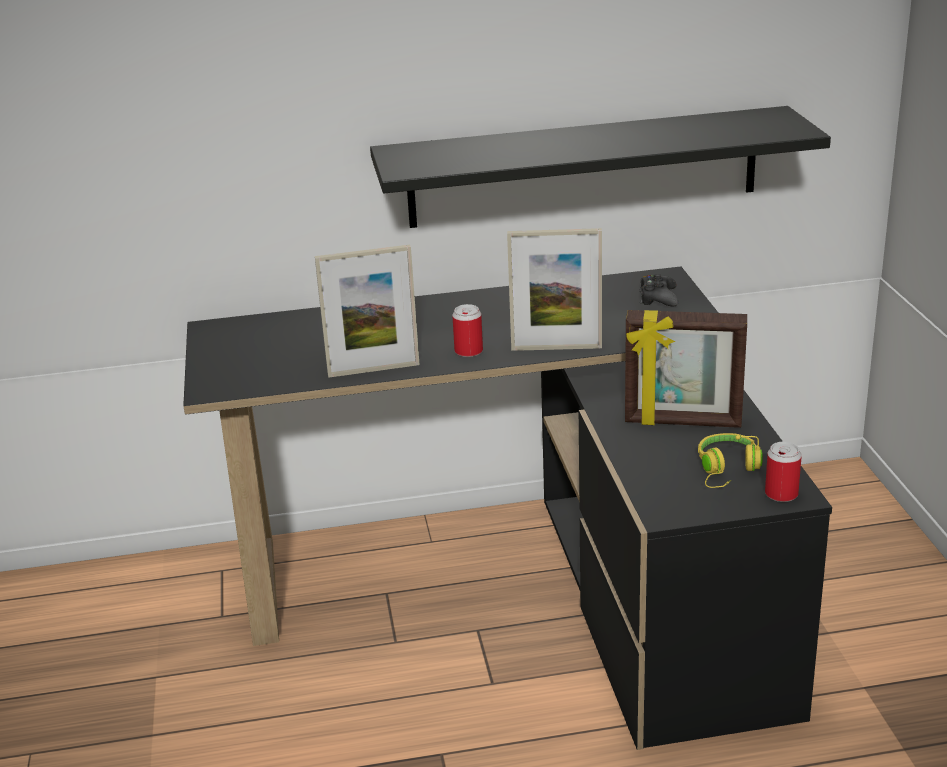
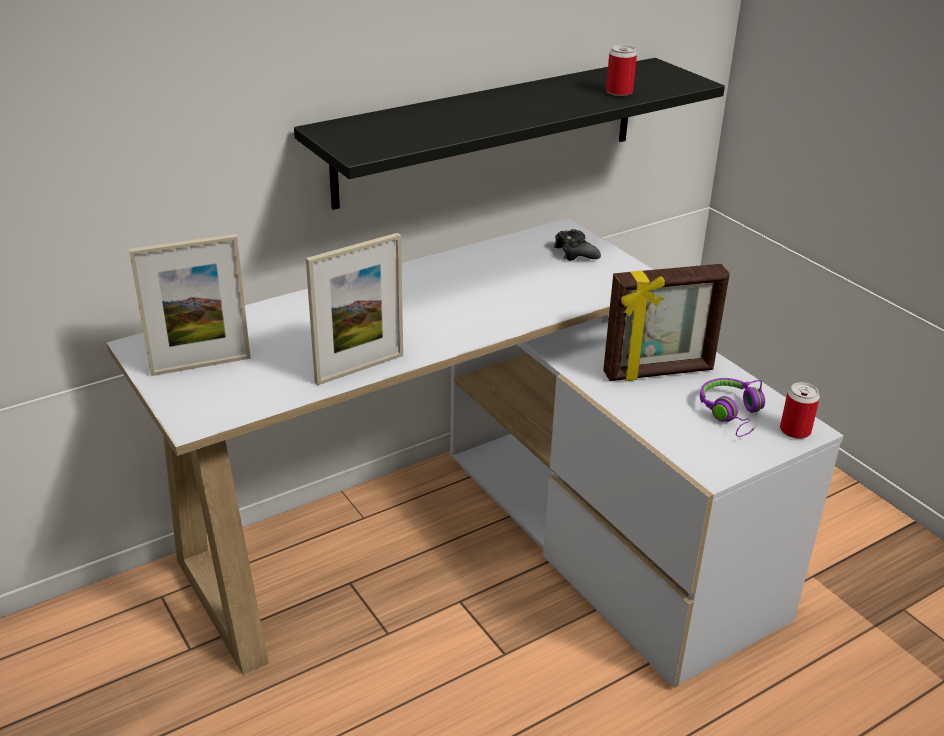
camera: 25 degrees left, 5 degrees up
(468, 351) = (441, 333): can -> can (619, 92)
(526, 588) = (480, 547): black desk -> white desk
(556, 348) = (523, 317): picture frame -> picture frame (201, 365)
(727, 470) = (732, 414): yellow headphones -> purple headphones

